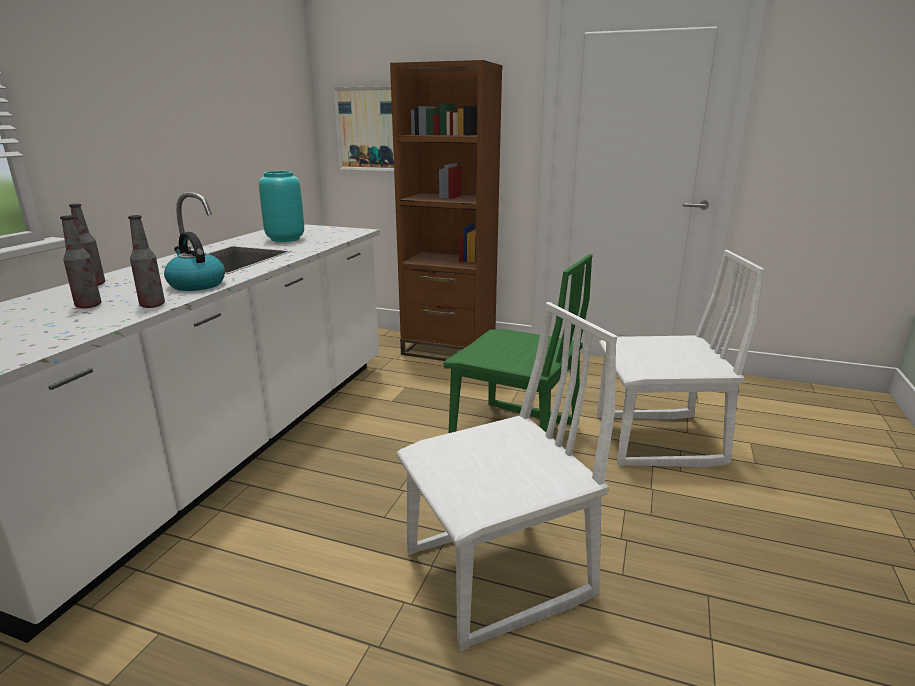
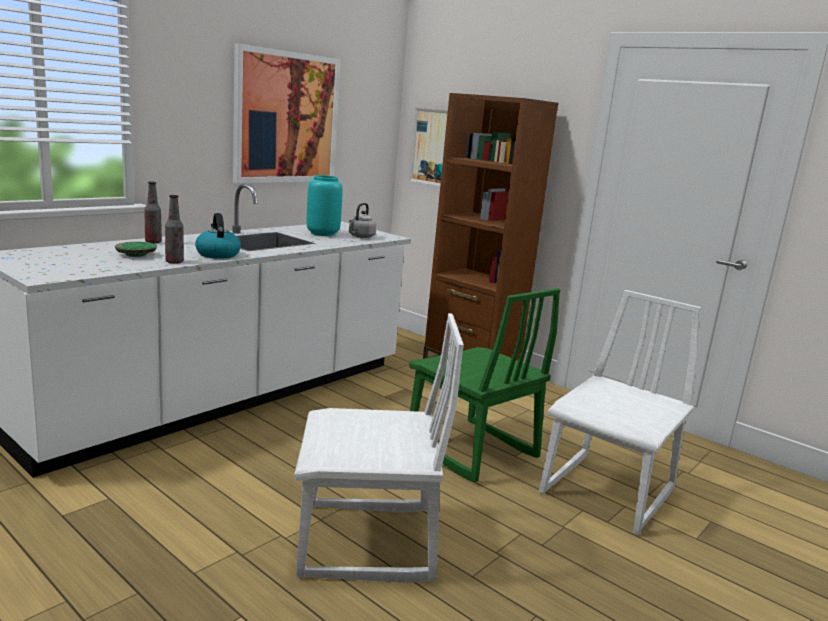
camera: 20 degrees right, 5 degrees down
(88, 306) = (136, 255): bottle -> green plate
(204, 108) = (286, 118): none -> picture
(329, 236) = (360, 237): none -> grey kettle
(658, 441) = (609, 492): white chair -> white chair turned 75 degrees counterclockwise

